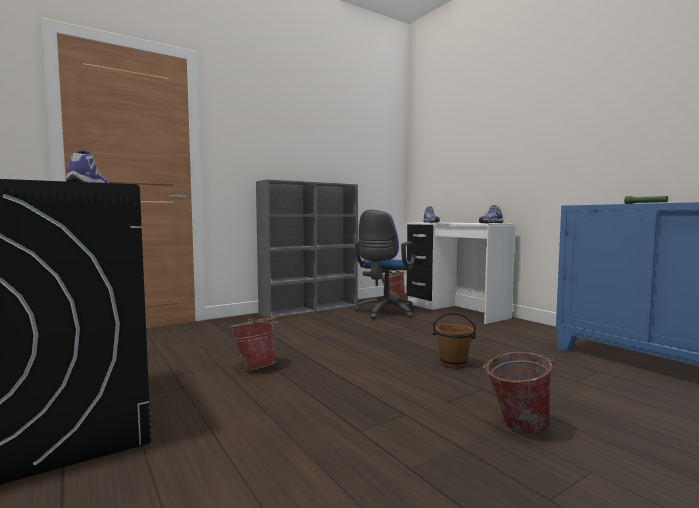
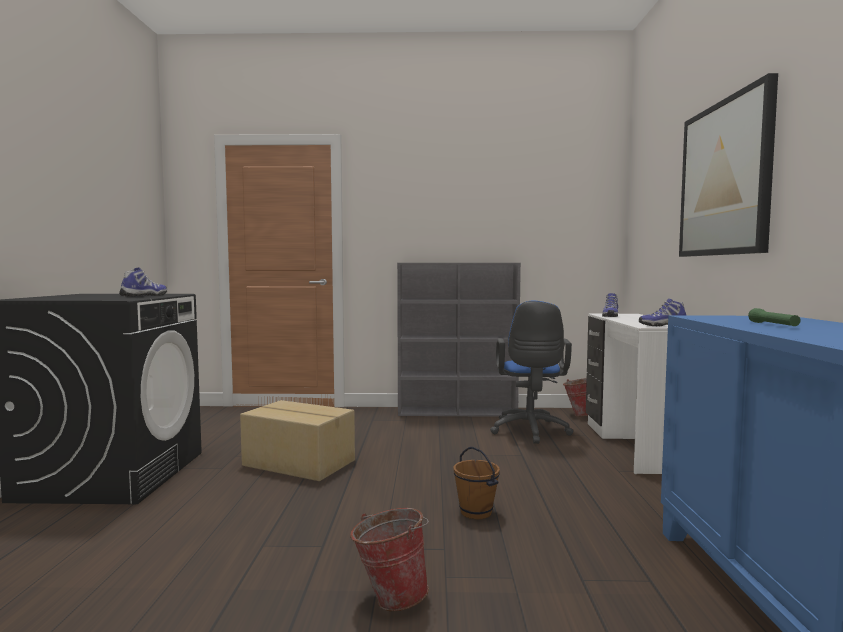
camera: 35 degrees right, 0 degrees up
(255, 366) = (298, 463): bucket -> cardboard box
(384, 313) = (530, 432): blue office chair -> blue office chair turned 60 degrees counterclockwise
(525, 128) = (725, 178): none -> picture

